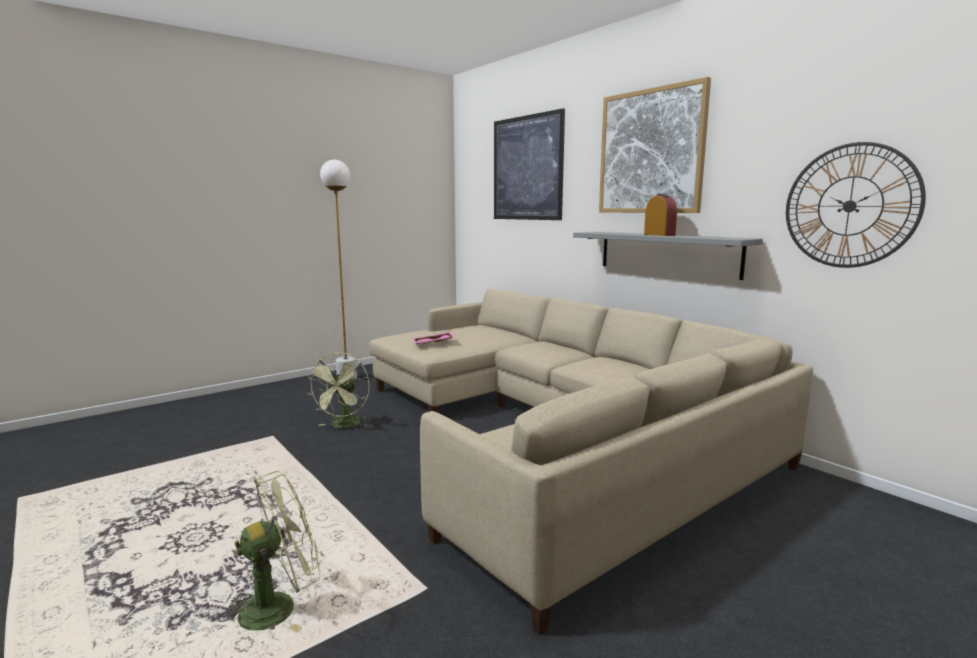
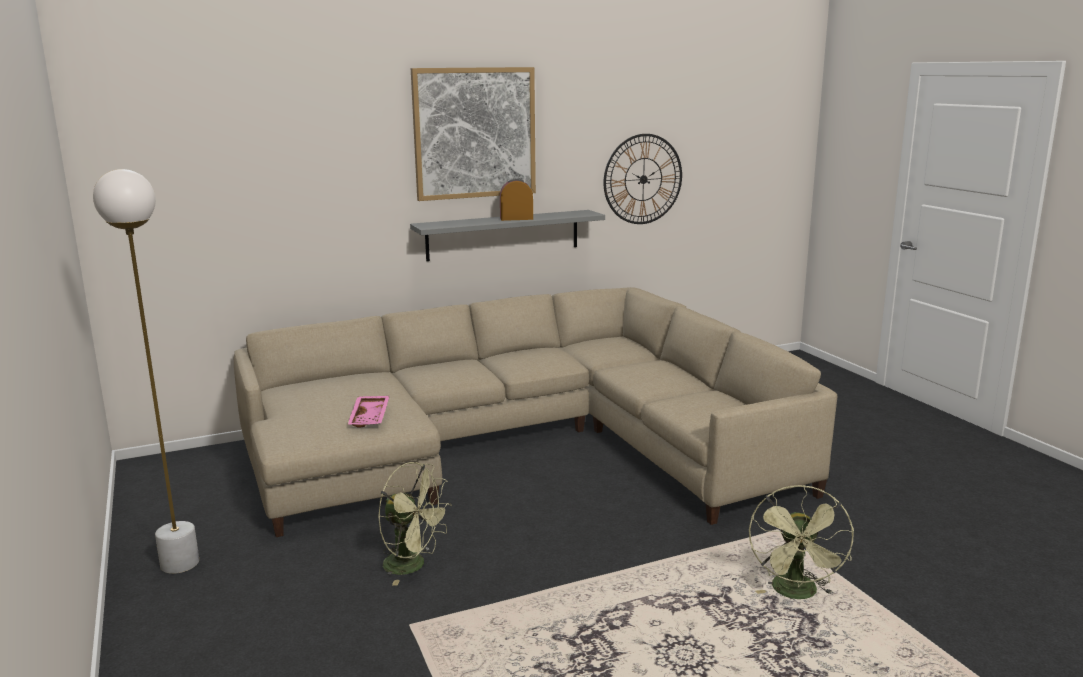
camera: 75 degrees left, 5 degrees up
(279, 605) = (797, 594): green fan -> green fan turned 150 degrees counterclockwise
(527, 168) = (274, 148): picture -> none

